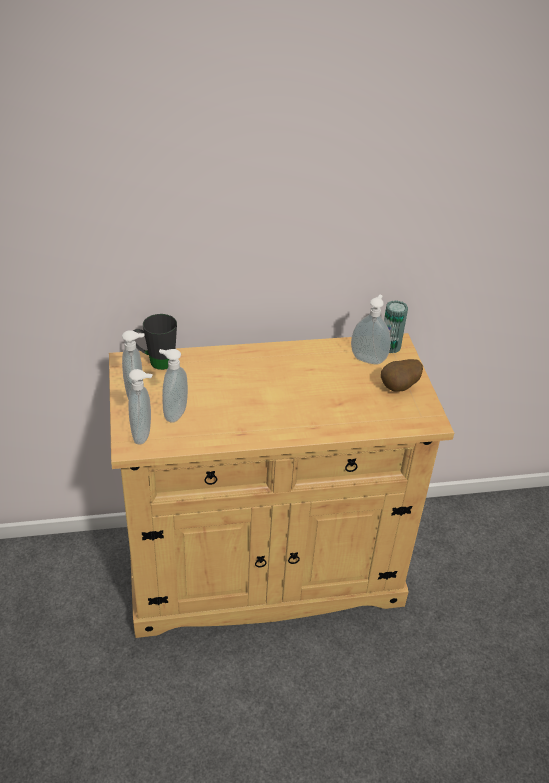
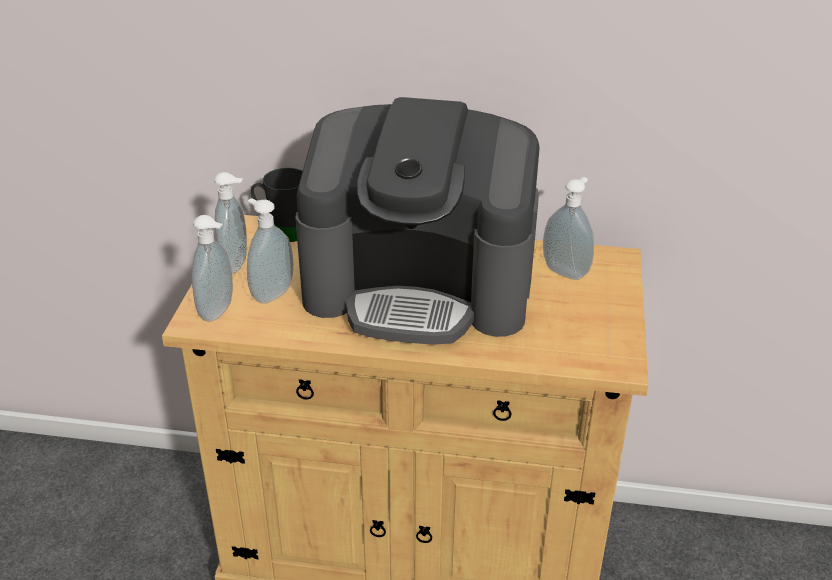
camera: 20 degrees right, 5 degrees down
(277, 388) = (421, 286): none -> coffee machine
(390, 346) = (605, 261): can -> none
(399, 388) = (593, 314): potato -> none

